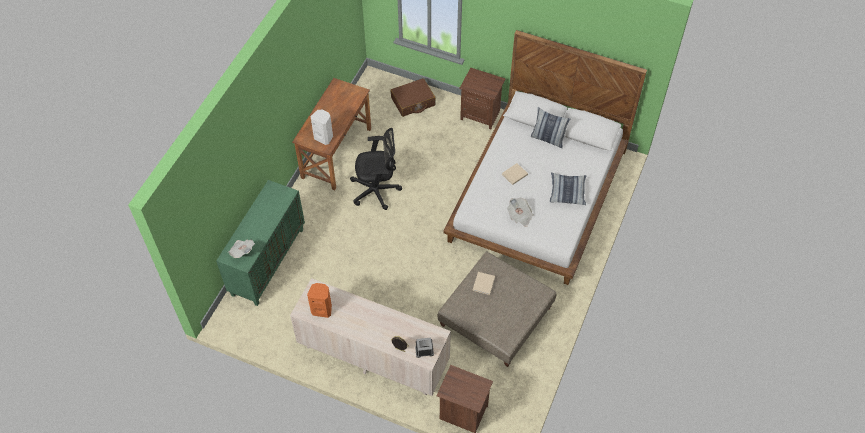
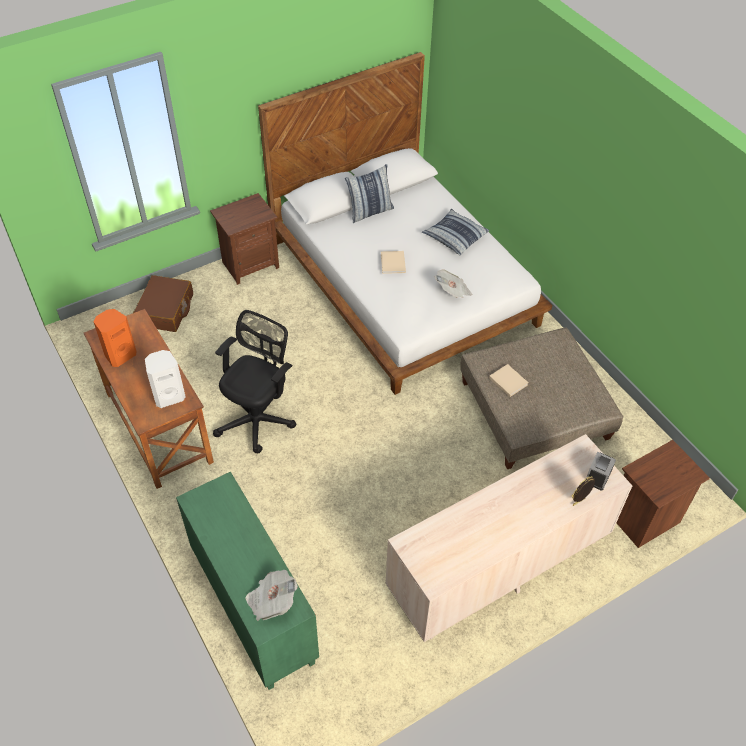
camera: 55 degrees left, 5 degrees down
(322, 309) = (450, 555): orange speaker -> orange speaker (120, 355)

